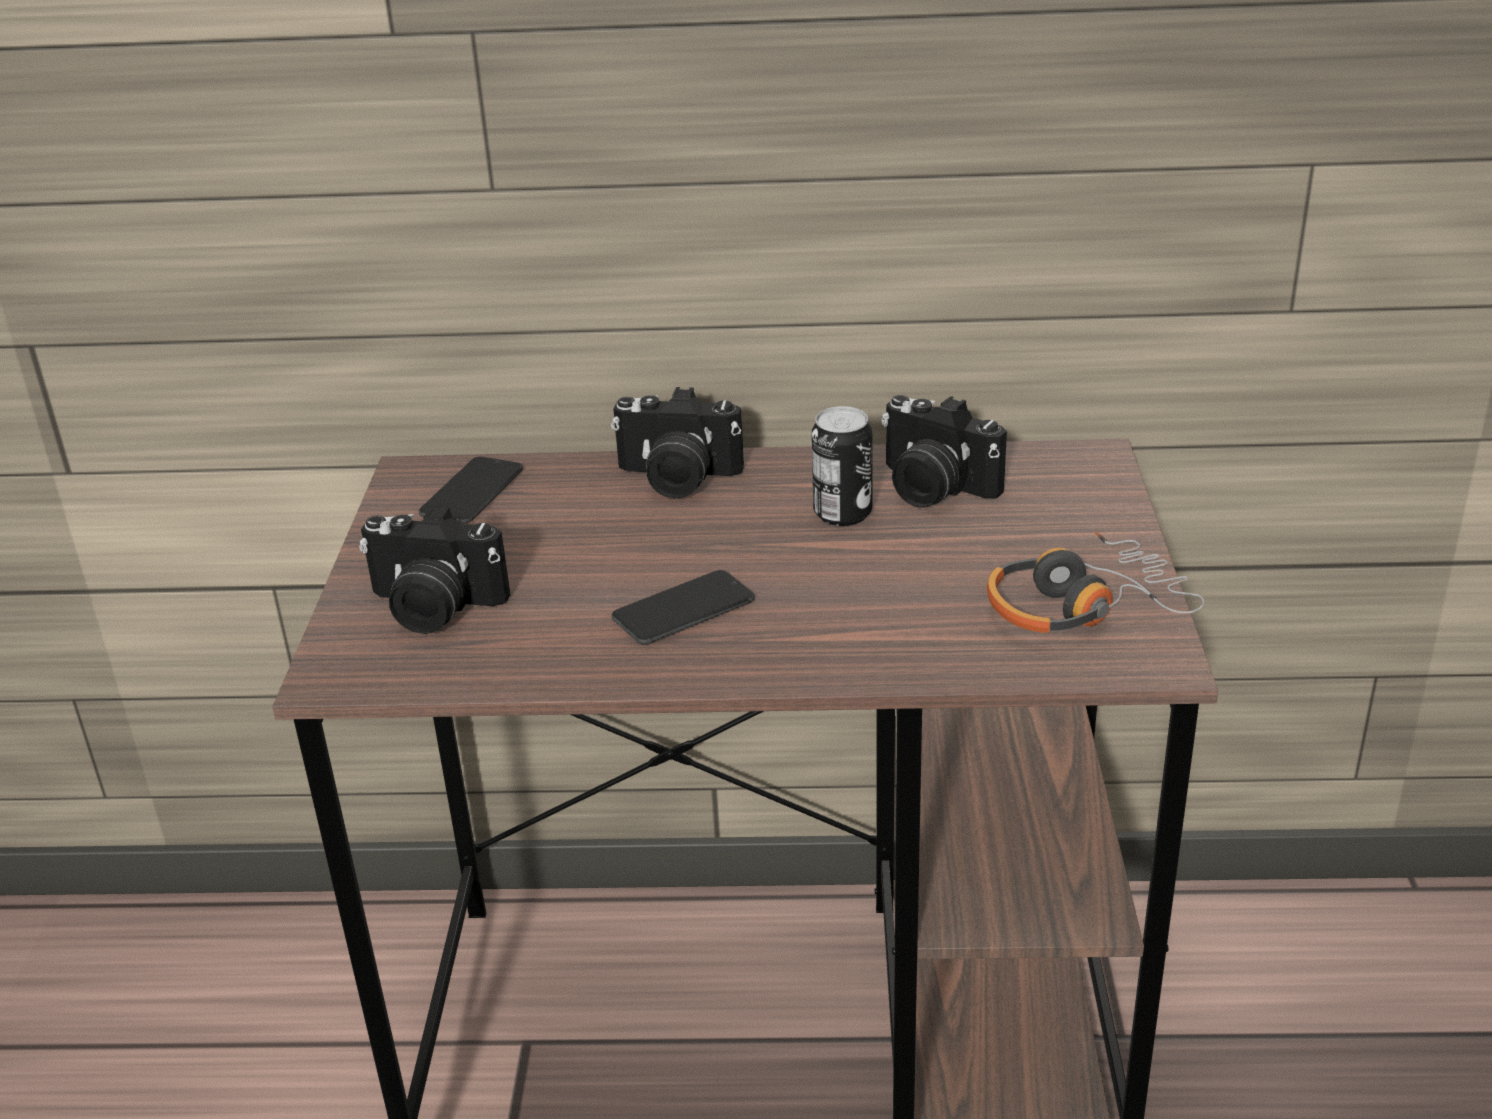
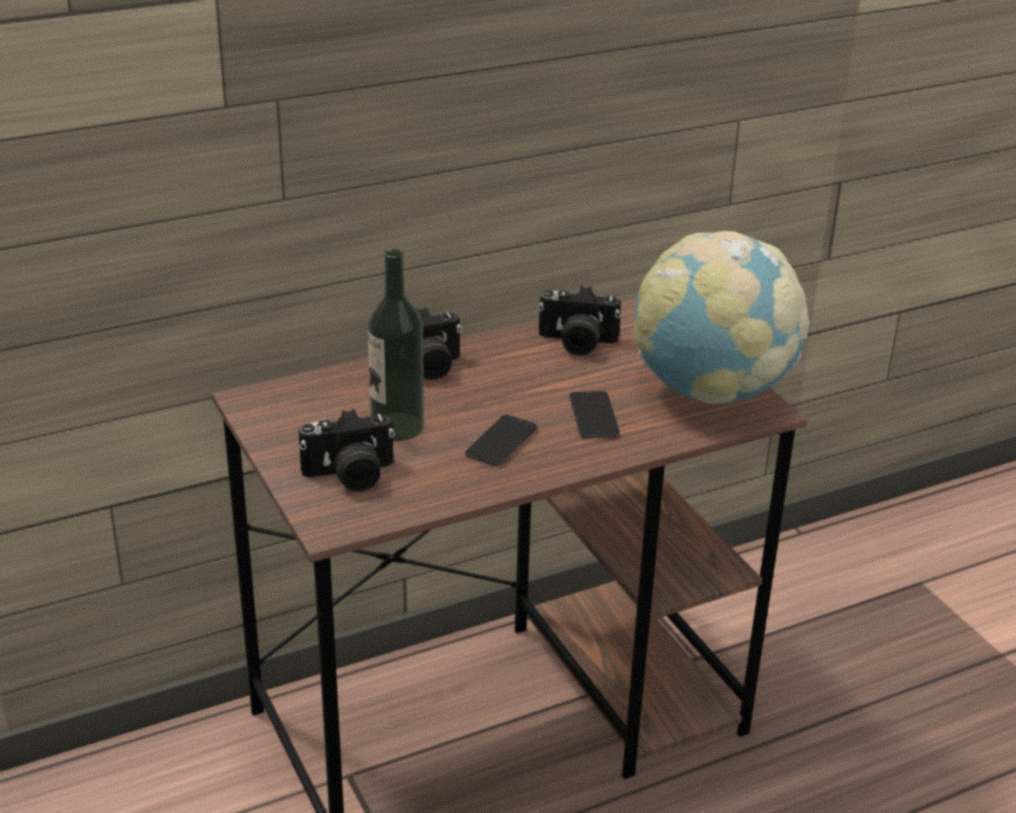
camera: 30 degrees left, 0 degrees up
(472, 492) = (300, 402): phone -> phone (593, 416)
(562, 554) = (397, 427): none -> bottle
(842, 513) = (540, 368): can -> none
(1083, 606) = (711, 391): headphones -> globe

